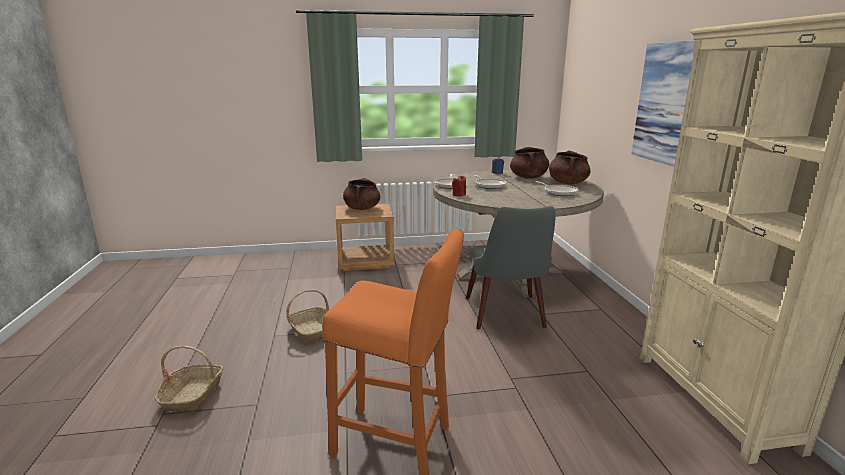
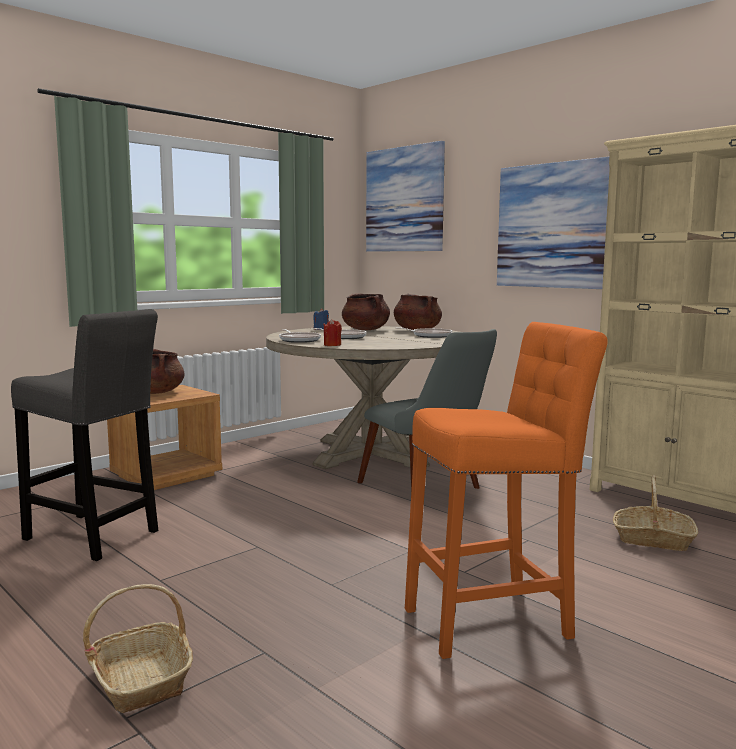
camera: 35 degrees left, 10 degrees down
(282, 296) = (95, 537): none -> grey stool
(311, 330) = (210, 560): basket -> basket (652, 539)
(587, 66) = (404, 199): none -> picture

